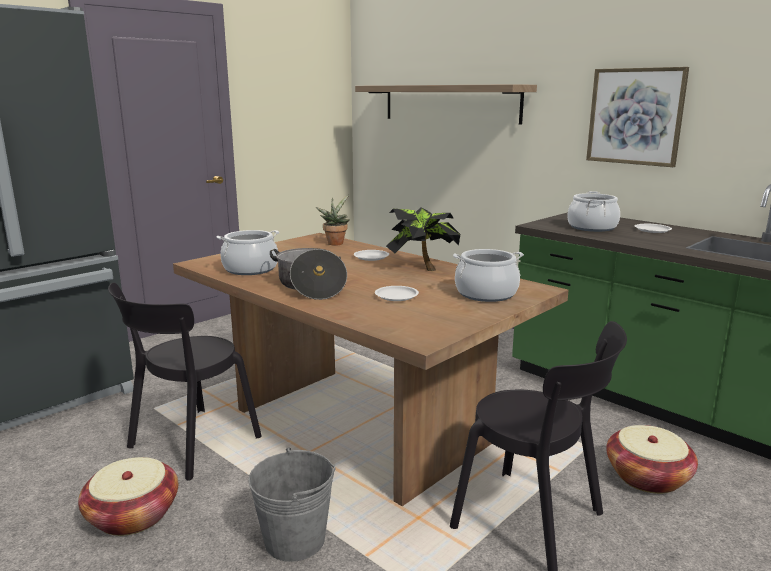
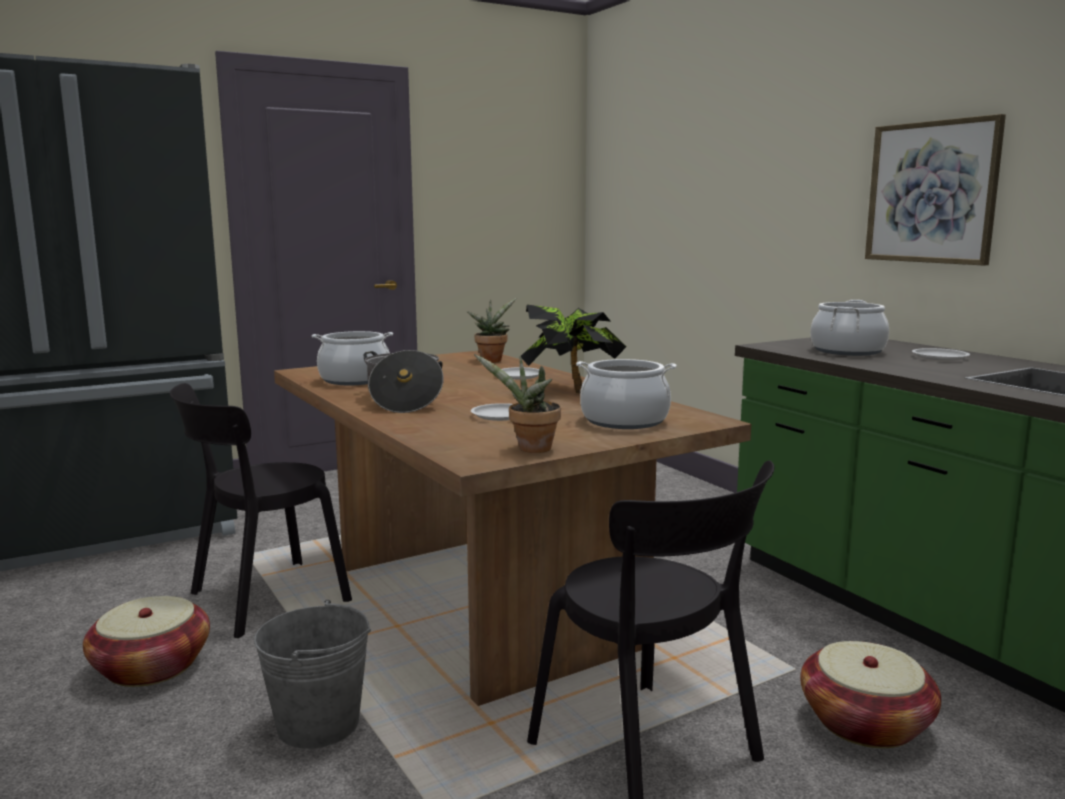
camera: 15 degrees right, 5 degrees down
(449, 103) = (696, 187): shelf -> none
(449, 326) = (530, 449): none -> potted plant

